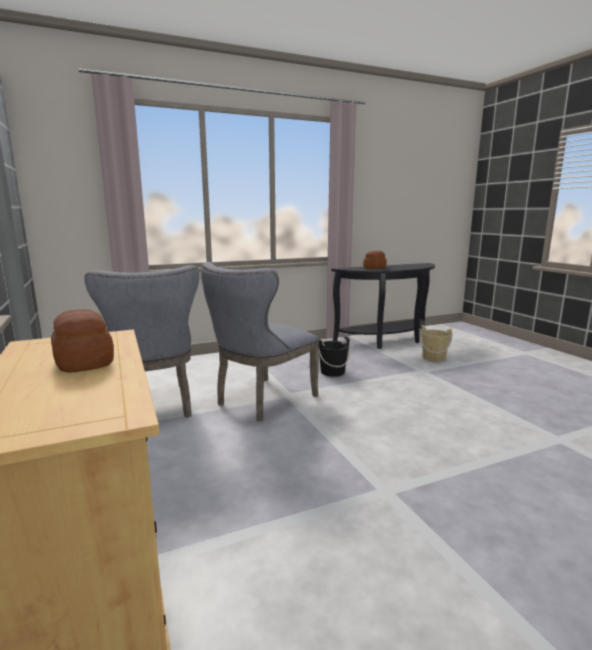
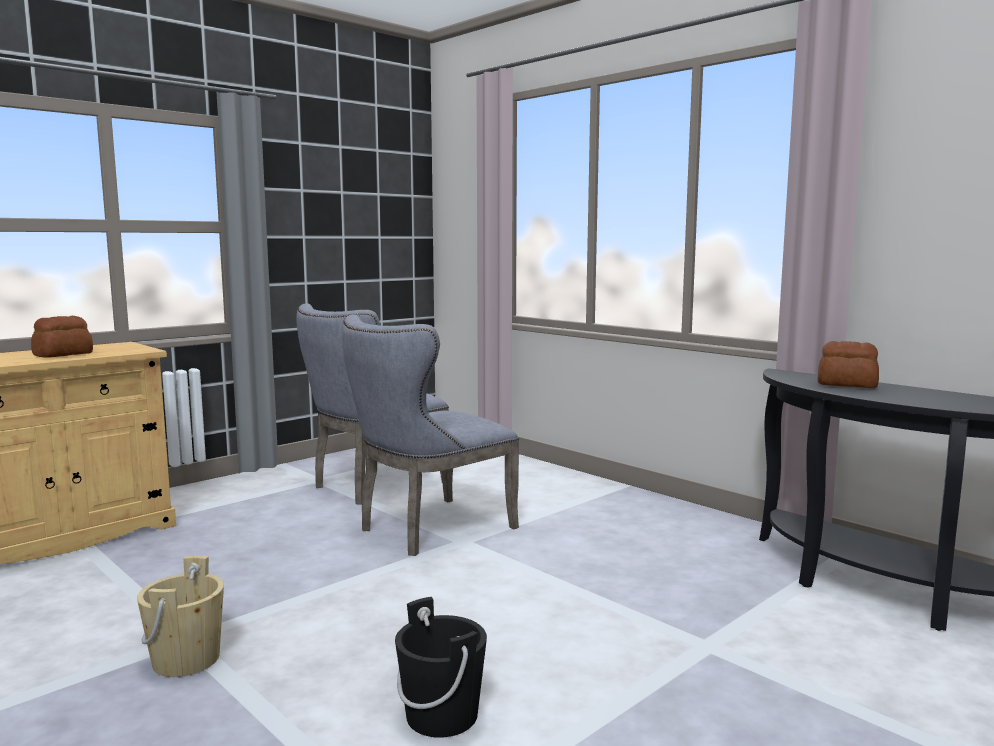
camera: 70 degrees right, 5 degrees down
(261, 401) = (428, 529): grey chair -> grey chair turned 60 degrees counterclockwise
(332, 372) = (594, 558): black bucket -> black bucket (442, 715)
(433, 358) = (834, 658): beige bucket -> beige bucket (186, 660)

